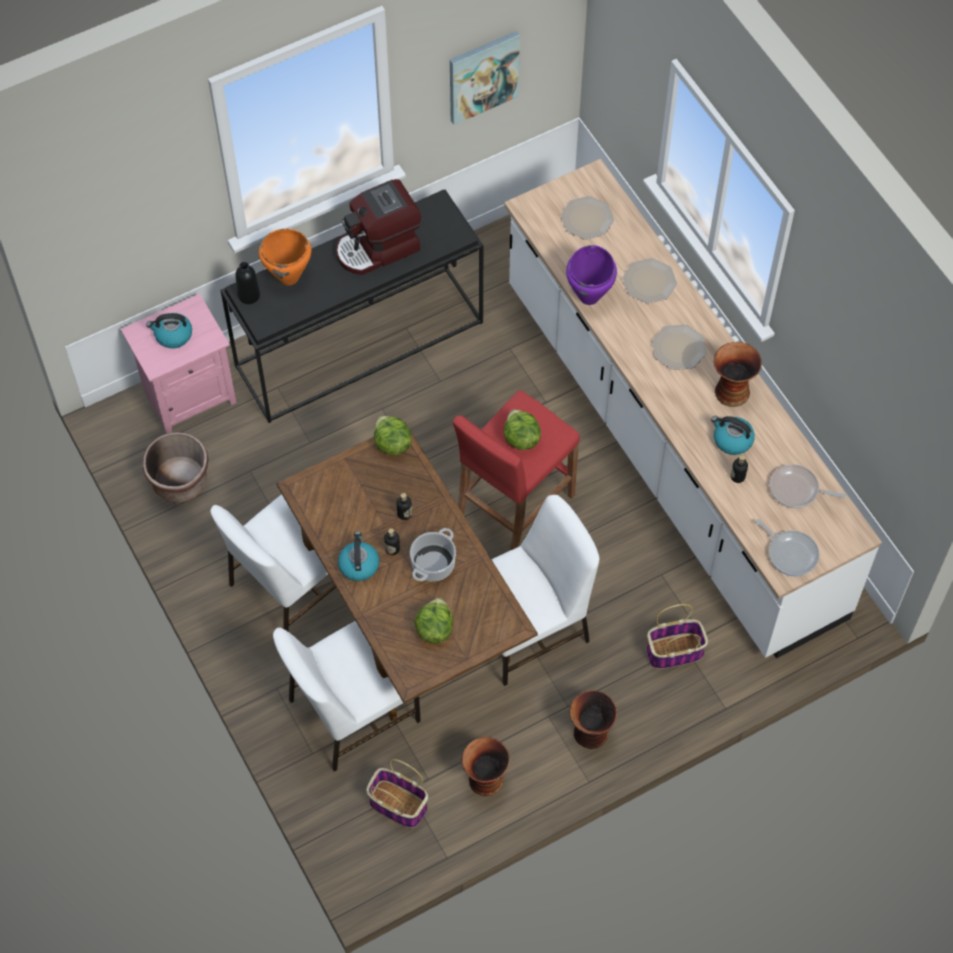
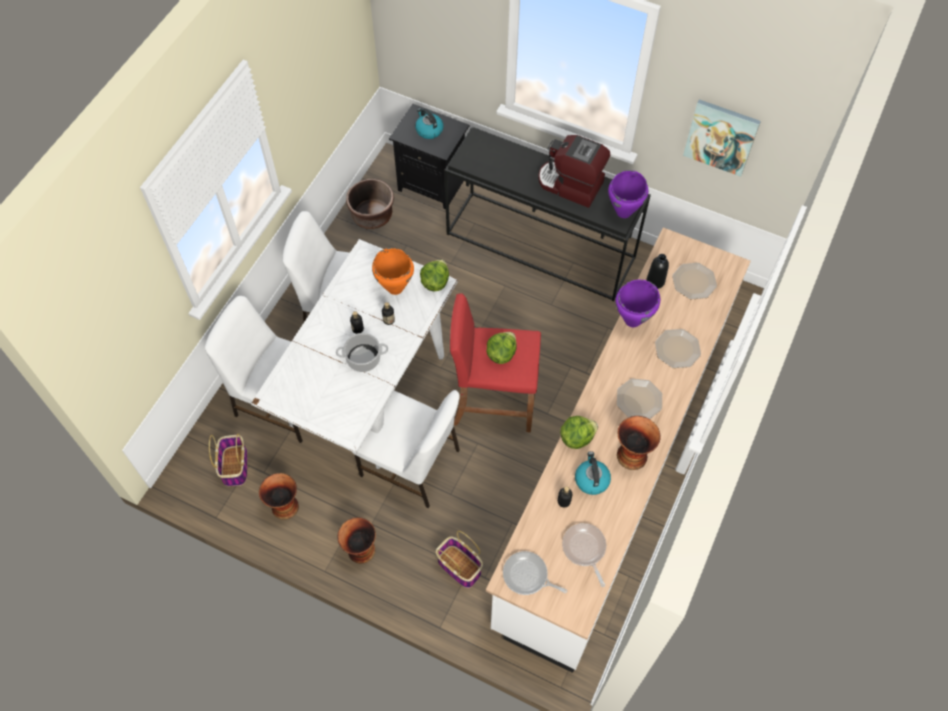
camera: 55 degrees right, 0 degrees up
(188, 395) = (432, 184): pink nightstand -> black nightstand
(249, 295) = (477, 142): black bottle -> black bottle (655, 281)
(289, 277) = (507, 153): orange cooking pot -> orange cooking pot (395, 288)
(358, 564) = (332, 317): kettle -> none
(408, 619) = (368, 392): brown dining table -> white dining table
(434, 629) = (315, 388): lettuce -> lettuce (576, 437)
(450, 224) = (624, 211): none -> purple cooking pot
(790, 553) = (527, 576): frying pan -> frying pan turned 105 degrees clockwise

